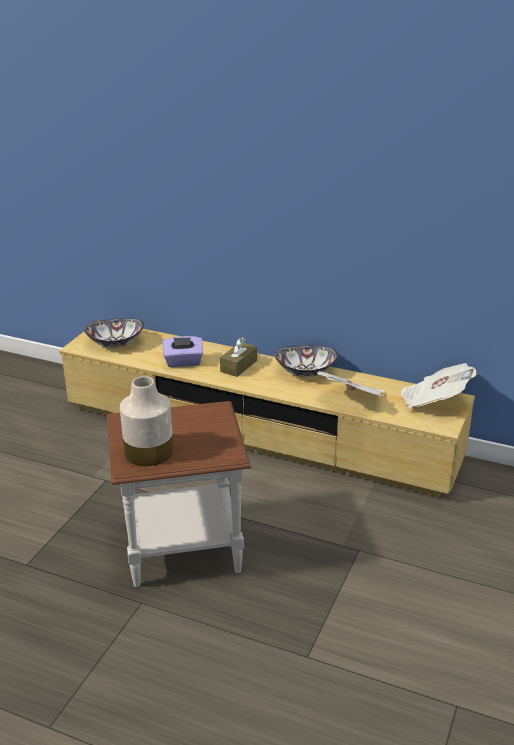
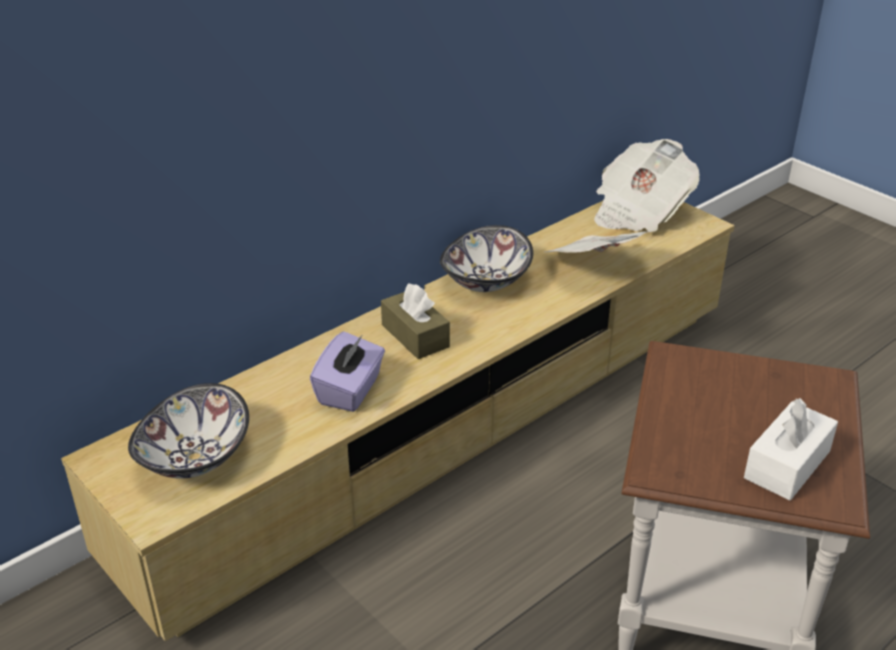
camera: 65 degrees left, 5 degrees up
(148, 451) = (787, 464): beige vase -> white tissue box

